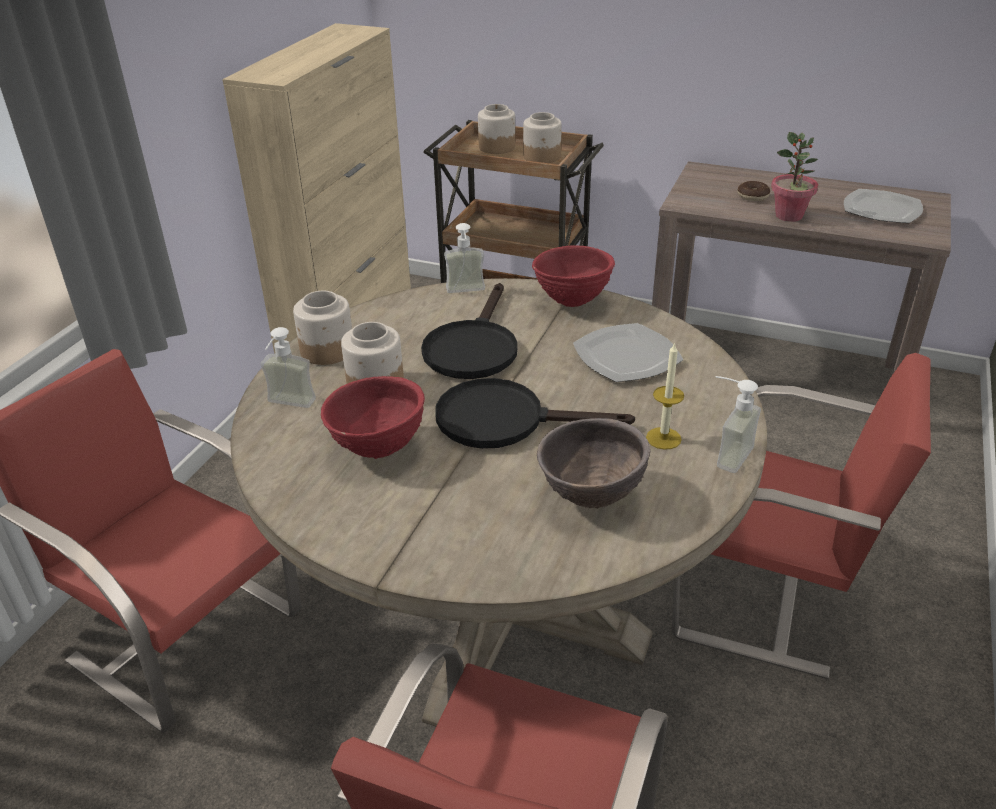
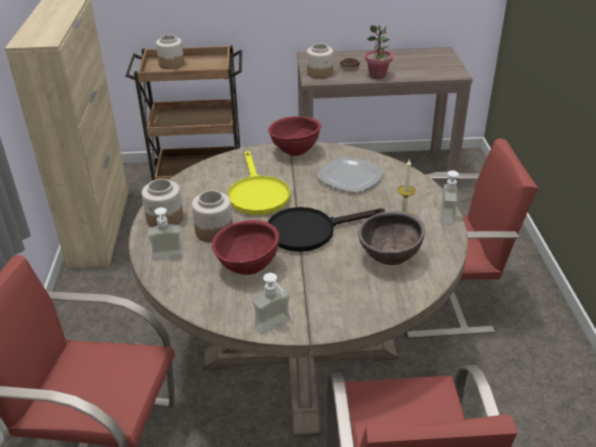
camera: 25 degrees left, 0 degrees up
(466, 292) = (226, 161): soap dispenser -> soap dispenser (276, 329)
(473, 347) = (257, 194): black frying pan -> yellow frying pan
(542, 157) = (206, 65): jar -> jar (320, 73)
(881, 209) = (423, 62): plate -> none

